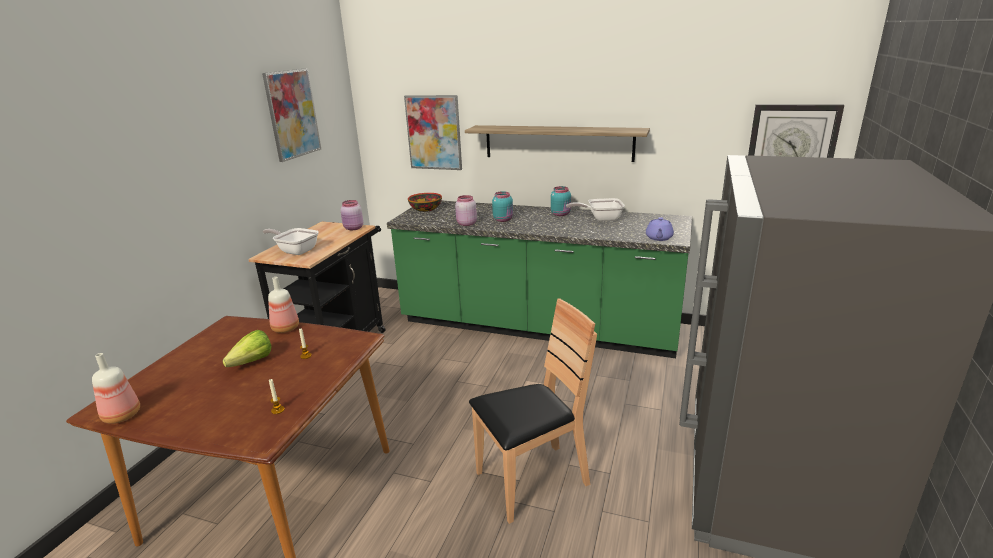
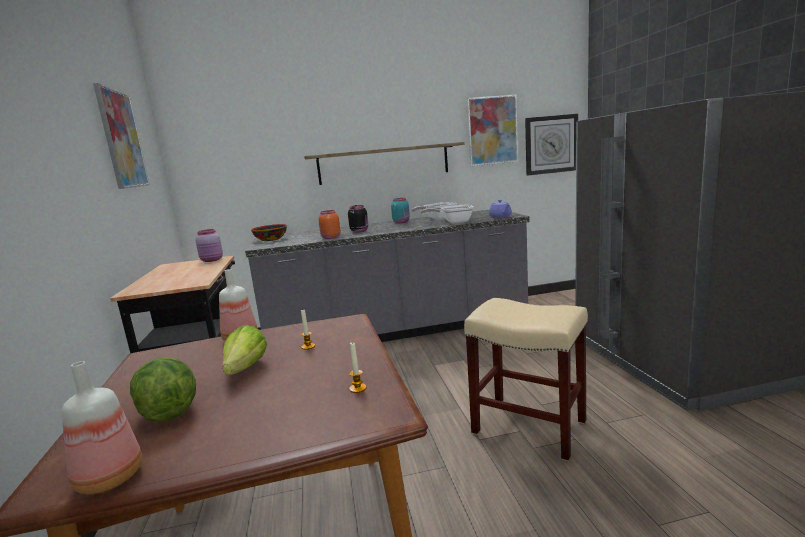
camera: 30 degrees left, 10 degrees down
(187, 379) = (169, 410): none -> lettuce
(295, 251) = (168, 281): frying pan -> frying pan (453, 222)
(434, 132) = (261, 168): picture -> picture (492, 130)
(466, 224) = (330, 238): pink jar -> orange jar
(503, 219) = (360, 231): turquoise jar -> black jar
(531, 481) = (530, 426): brown chair -> beige stool
(538, 326) = (398, 330): green counter -> grey counter

